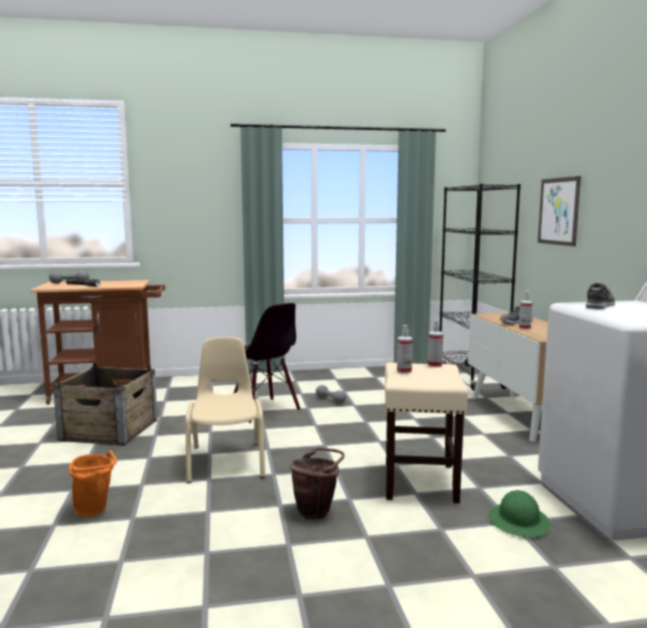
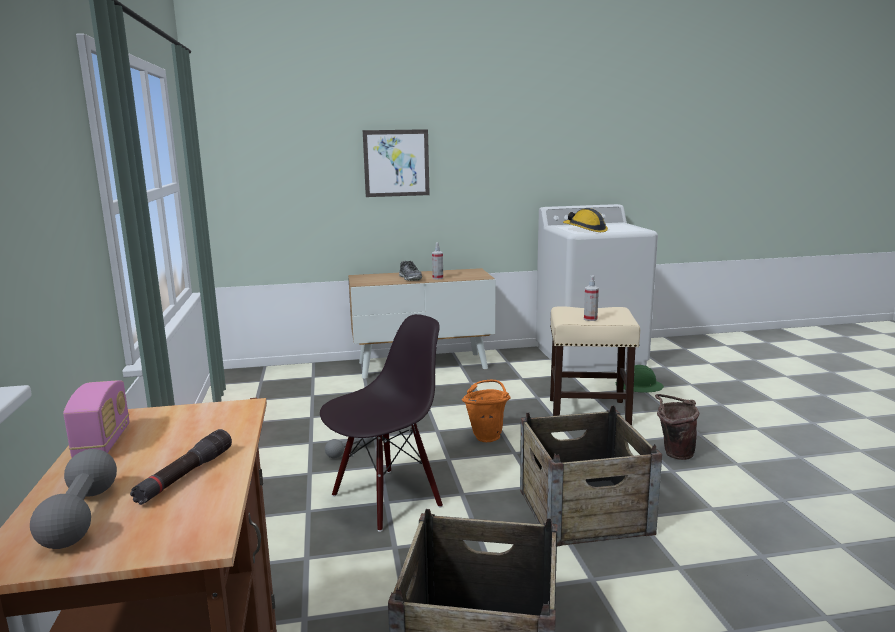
camera: 90 degrees left, 5 degrees up
(96, 511) = (770, 589): orange bucket -> orange bucket (487, 436)
(119, 281) = (103, 443): none -> radio
(226, 461) = (583, 510): beige chair -> crate
(434, 365) = (565, 310): spray bottle -> none
(471, 377) = (286, 373): black bookcase -> none
(599, 306) = (585, 230): shoe -> hard hat

